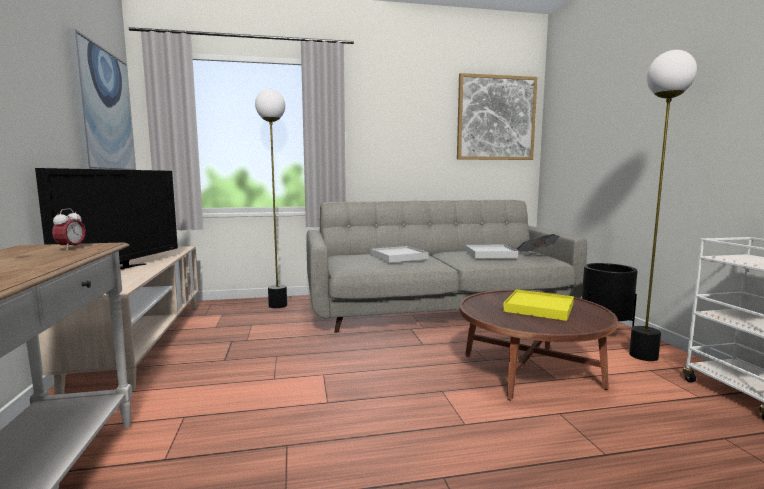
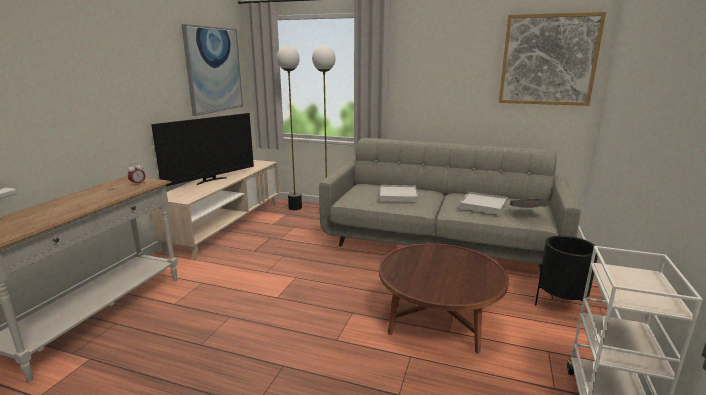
camera: 30 degrees right, 10 degrees up
(538, 308) = (449, 270): yellow tray -> none
(644, 356) = (566, 337): floor lamp -> floor lamp (295, 208)

